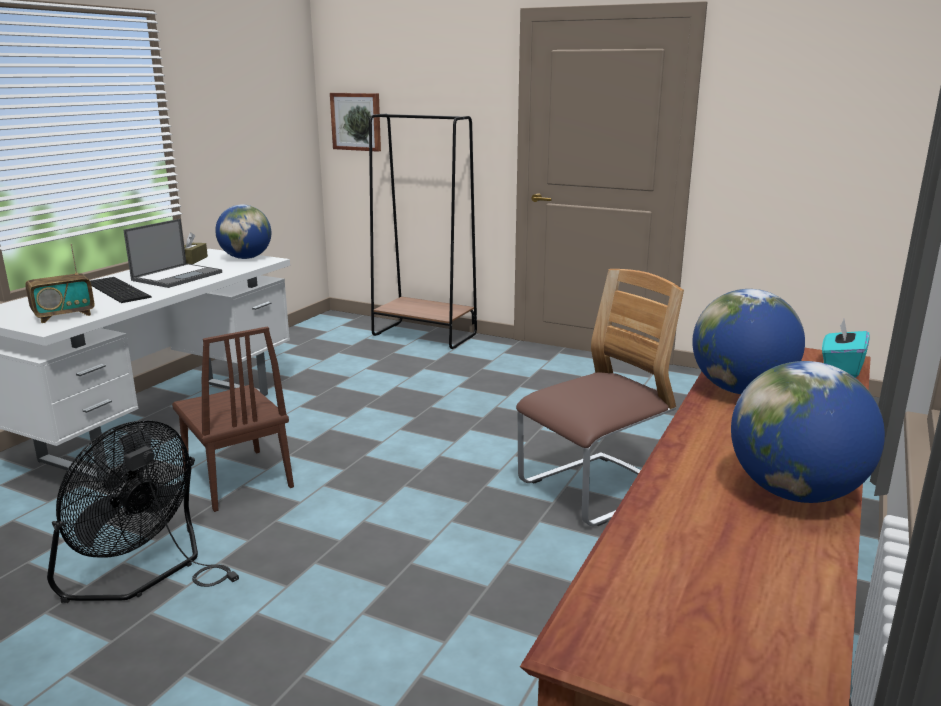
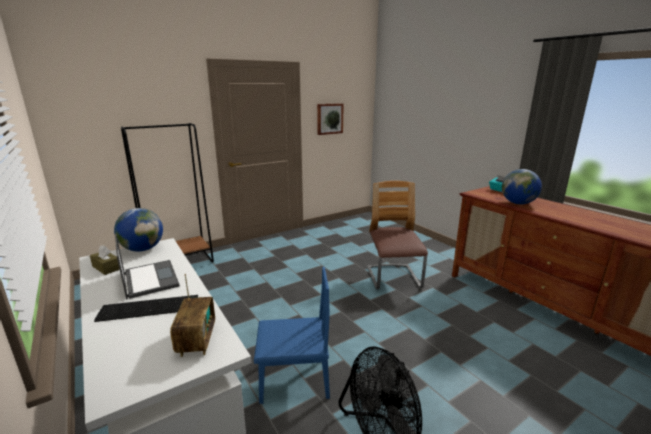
camera: 60 degrees left, 0 degrees up
(237, 479) = (294, 379): brown chair -> blue chair
(356, 121) = (81, 134): picture -> picture (329, 118)
(795, 492) = (601, 217): globe -> none

